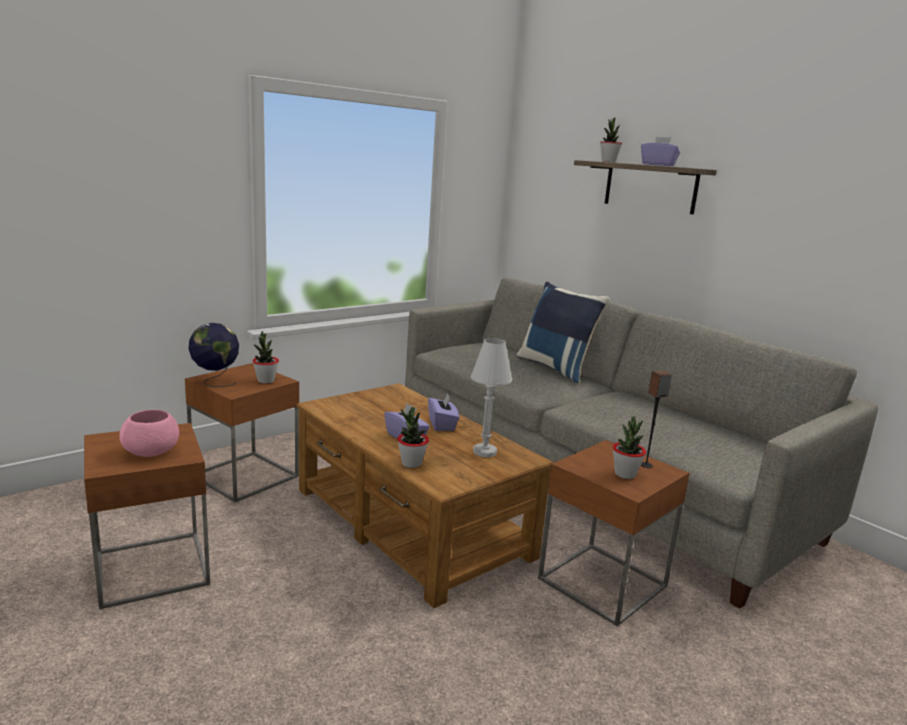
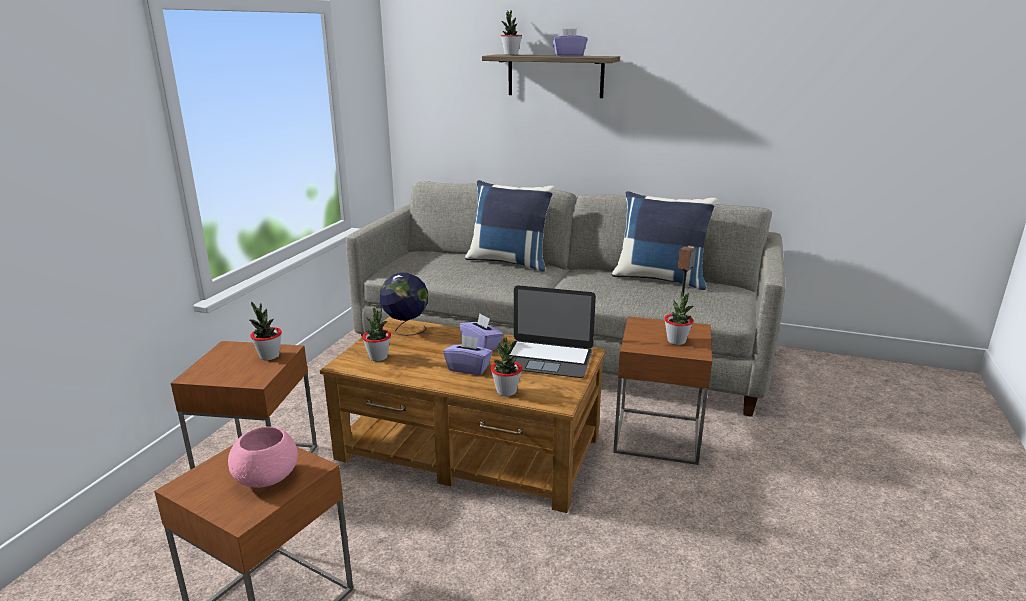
camera: 30 degrees left, 5 degrees up
(215, 381) = (214, 375): globe -> globe (406, 330)
(348, 408) = (378, 357): none -> potted plant
(484, 452) = (547, 359): white table lamp -> laptop
(696, 420) = (660, 278): none -> blue pillow

